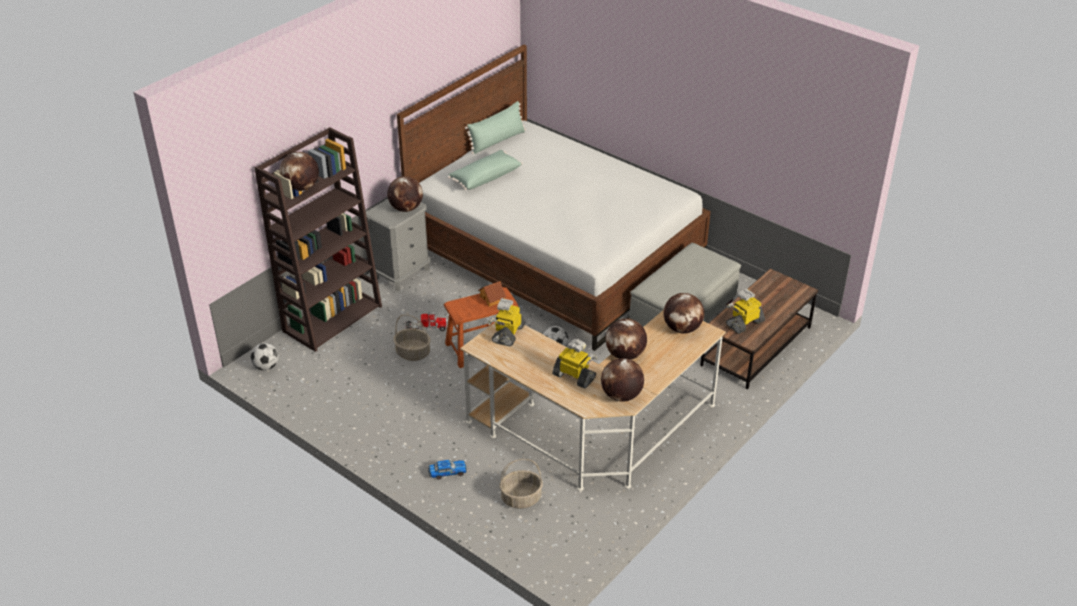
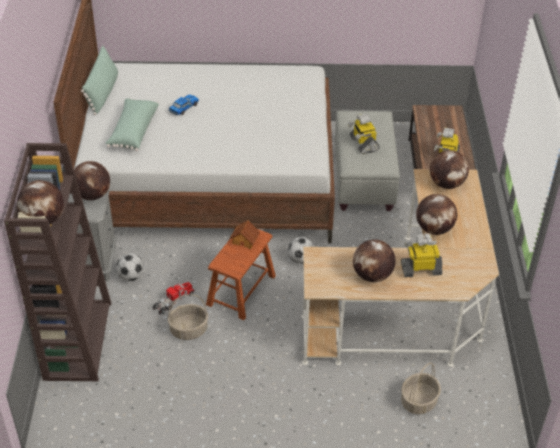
camera: 40 degrees left, 5 degrees up
(266, 367) = (67, 424): football -> football (131, 276)
(447, 472) = (339, 418): toy car -> toy car (183, 108)
(508, 333) = (326, 262): toy robot -> toy robot (363, 143)
(621, 396) = (472, 265): globe -> globe (372, 276)

